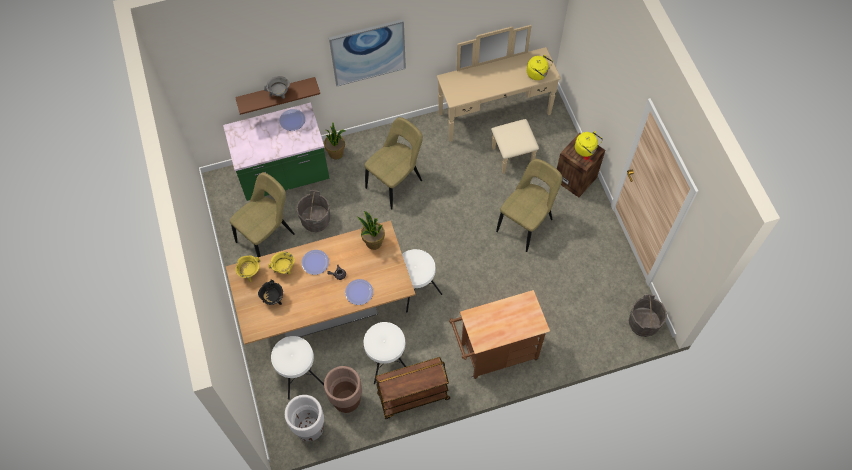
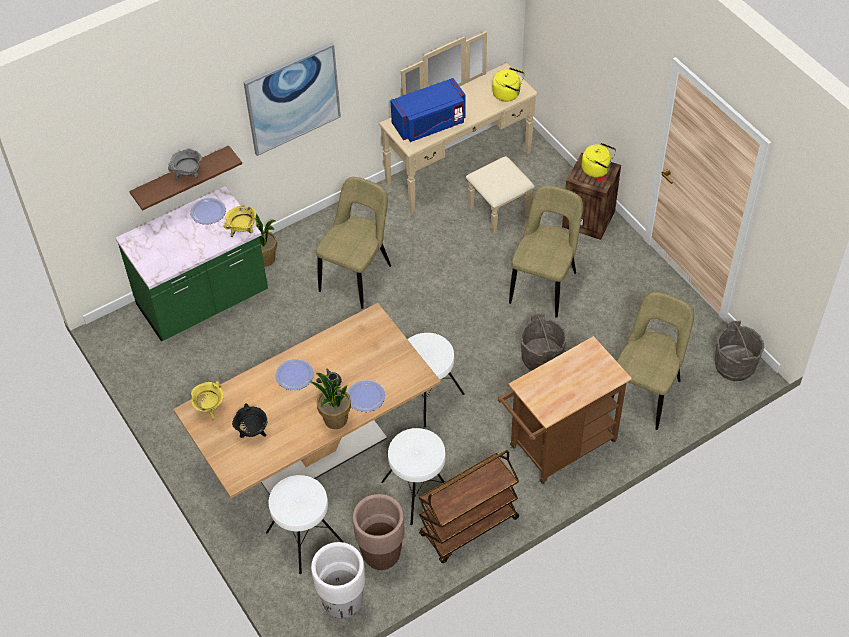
camera: 15 degrees left, 10 degrees down
(267, 236) = (205, 380): beige chair -> beige chair (646, 392)
(284, 269) = (255, 393): yellow cooking pot -> yellow cooking pot (243, 231)
(316, 220) = (265, 345): grey bucket -> grey bucket (542, 358)
(373, 242) = (364, 333): potted plant -> potted plant (335, 420)
(473, 85) = (429, 124): none -> blue microwave

